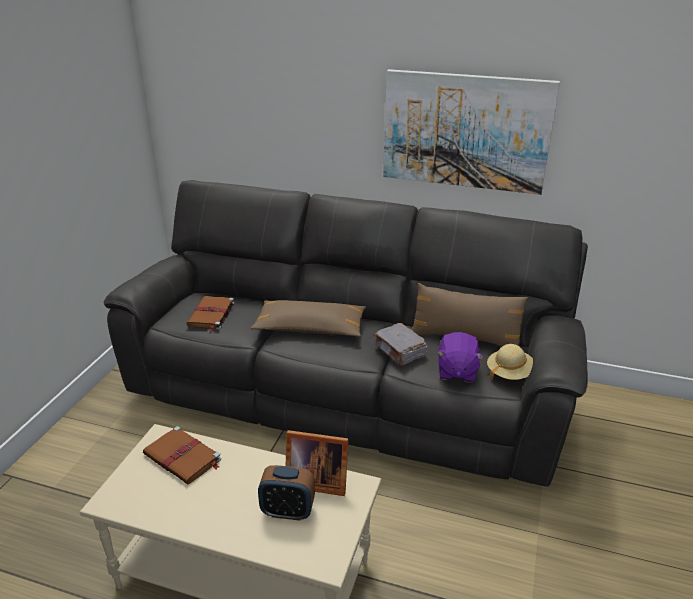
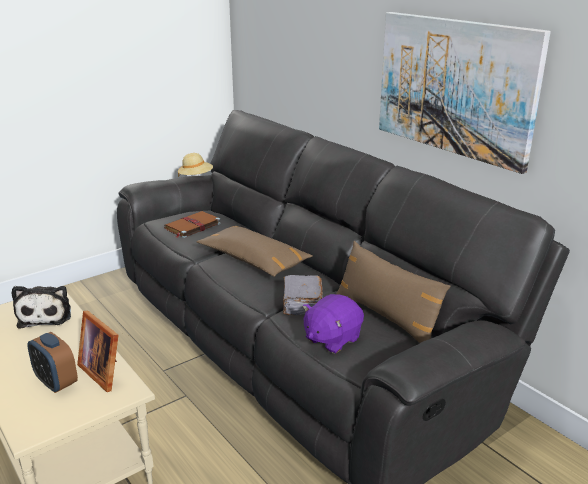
camera: 35 degrees right, 5 degrees down
(183, 458) = (46, 315): brown book -> plush toy
(510, 373) = (383, 361): beige hat -> beige hat (196, 177)

